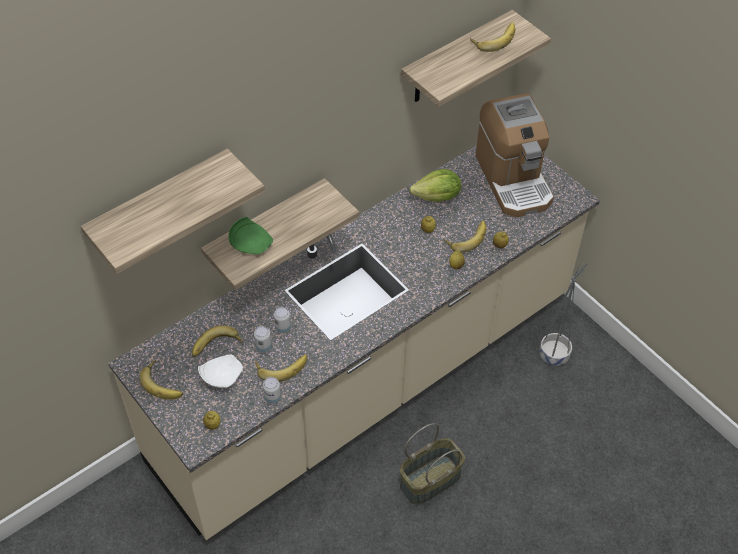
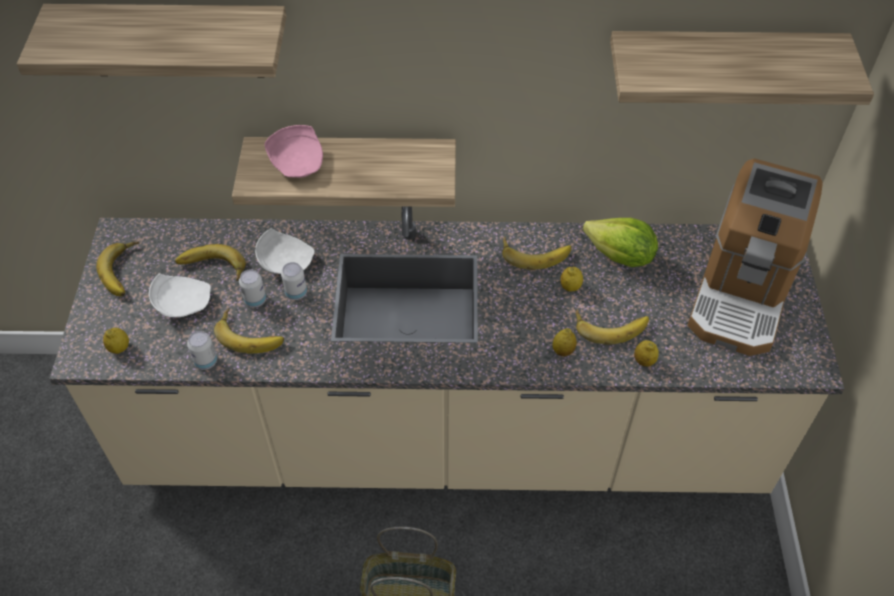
camera: 40 degrees right, 0 degrees up
(251, 243) = (298, 162): green plate -> pink plate
(256, 313) = (286, 260): none -> white plate
(494, 38) = (783, 55): banana -> banana (535, 252)
(554, 354) = (693, 561): grey planter -> none

